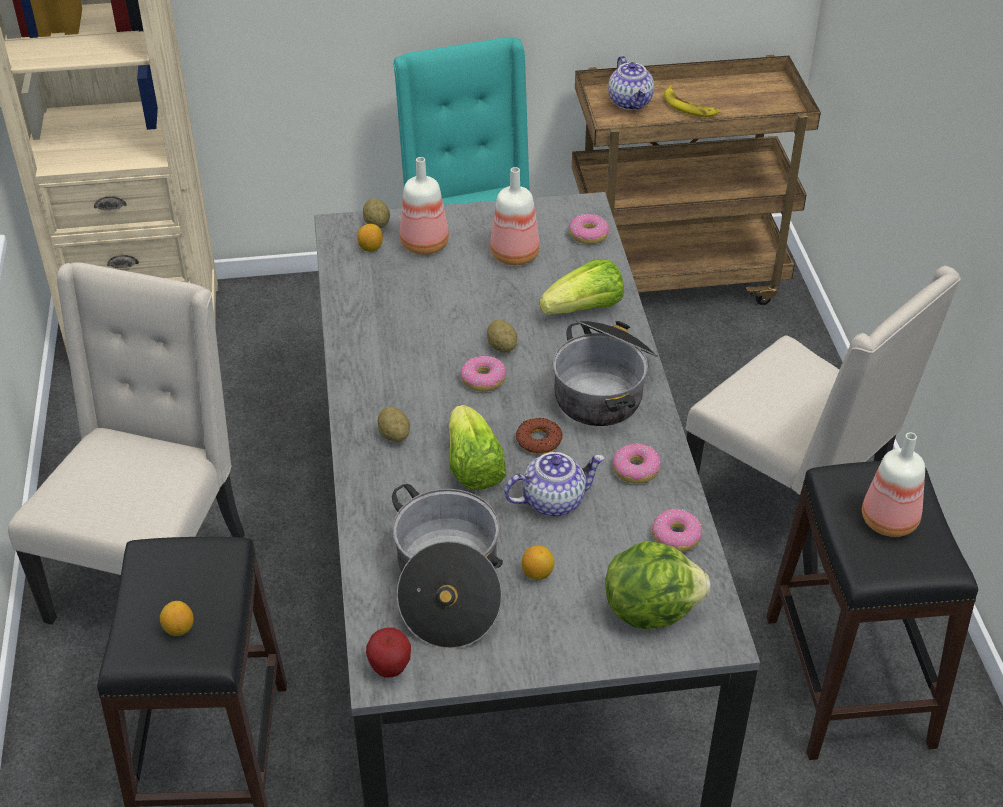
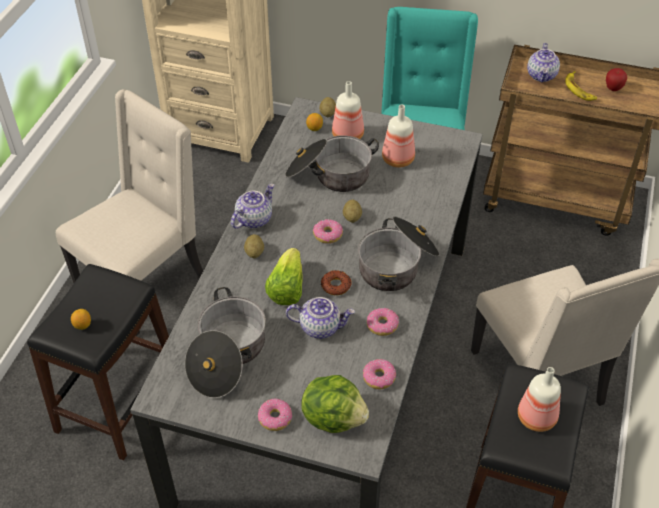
camera: 25 degrees right, 5 degrees up
(363, 391) = (254, 219): none -> teapot
(390, 668) = (164, 394): apple -> apple (613, 88)
(433, 302) = (329, 175): none -> cooking pot
(537, 573) = (282, 369): lemon -> none
(585, 309) = (418, 209): lettuce -> none
(589, 235) = (453, 160): donut -> donut (275, 418)

